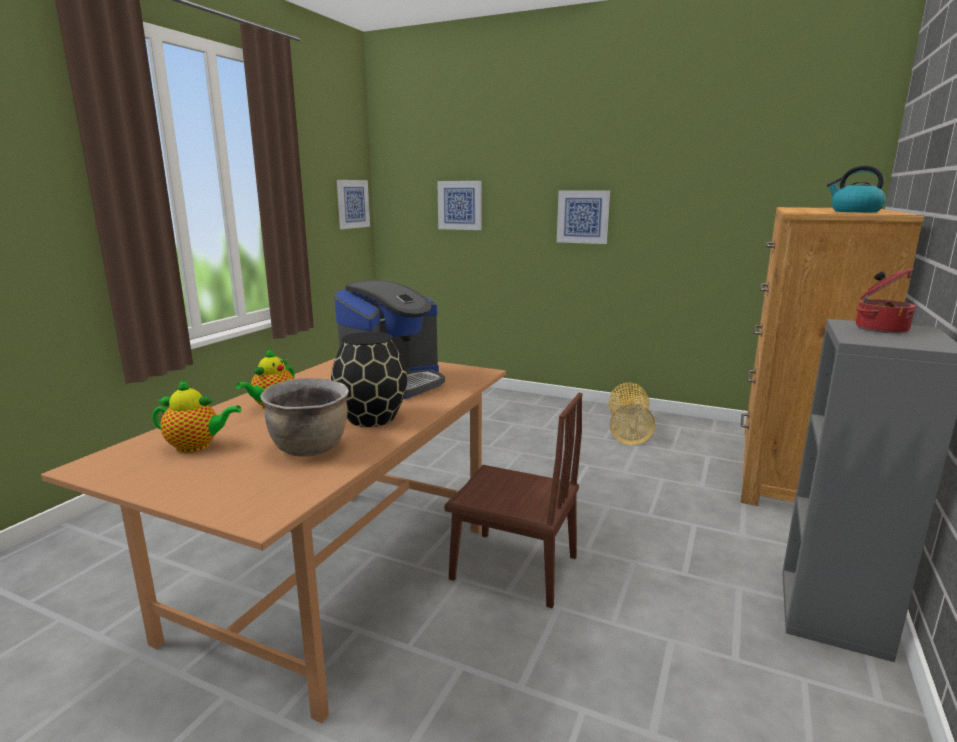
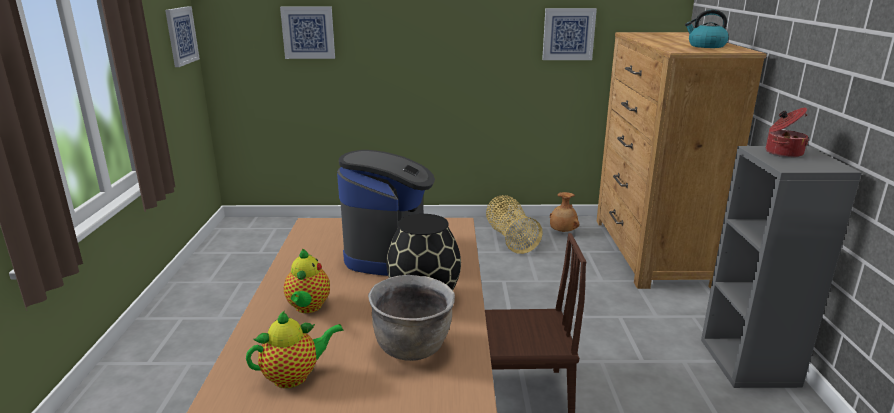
camera: 25 degrees left, 5 degrees up
(583, 217) = (442, 42): picture -> picture (568, 34)
(694, 433) = (562, 231): none -> brown vase

